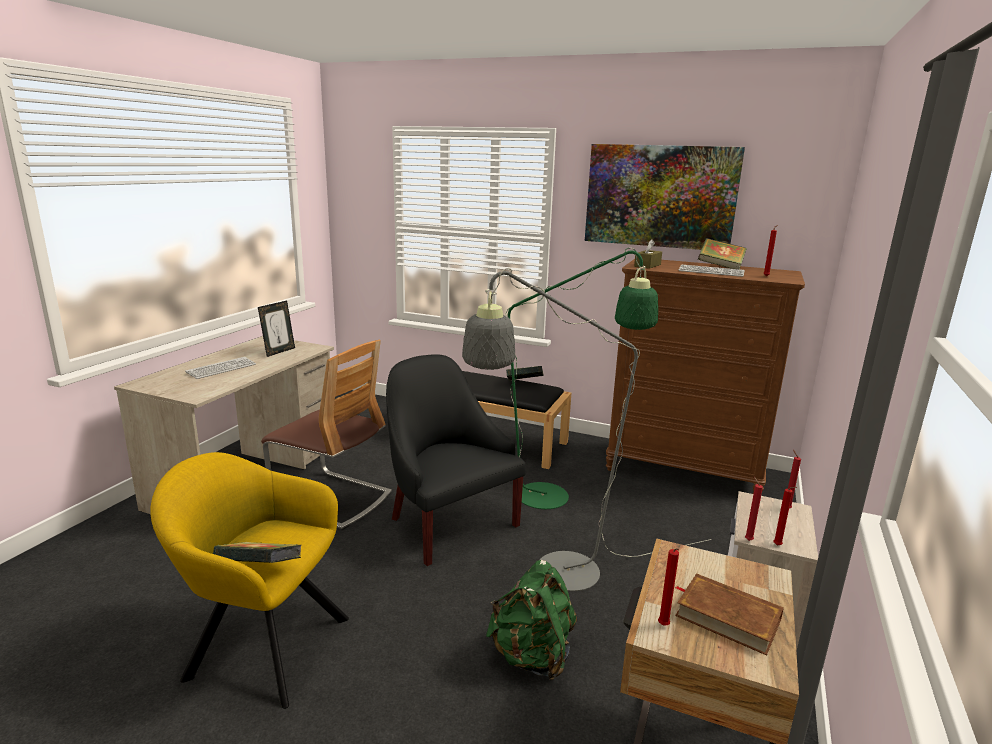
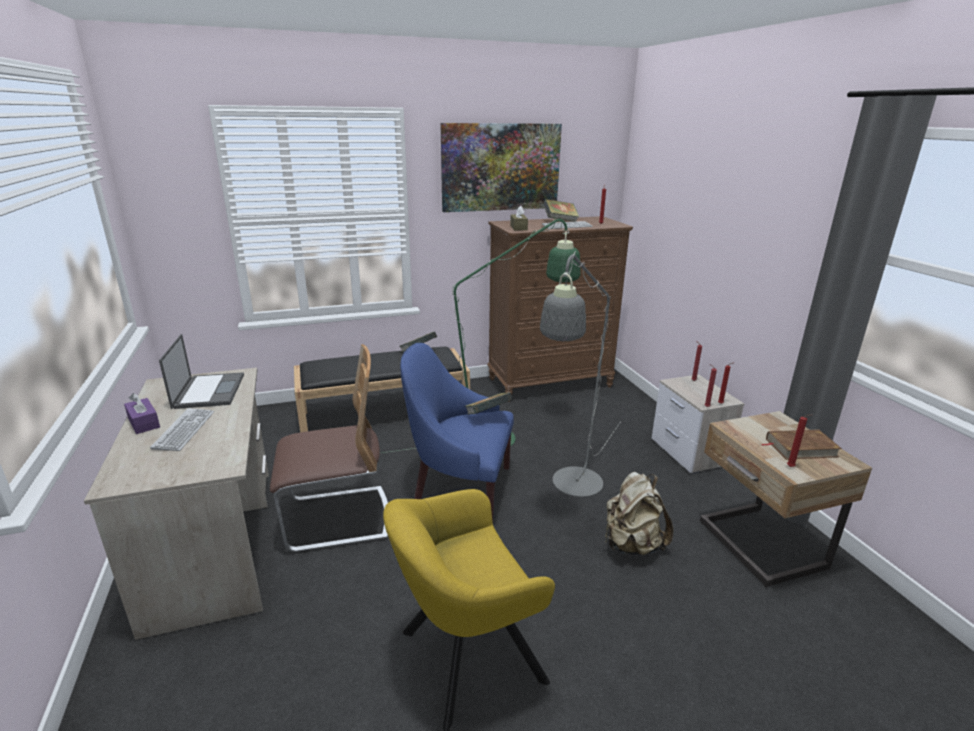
camera: 40 degrees left, 5 degrees up
(213, 358) = (144, 423): none -> purple tissue box
(260, 571) = (506, 584): book -> book (488, 415)
(279, 351) = (209, 390): picture frame -> laptop
(448, 523) = (460, 490): black armchair -> blue armchair
(532, 656) = (632, 545): green backpack -> beige backpack

